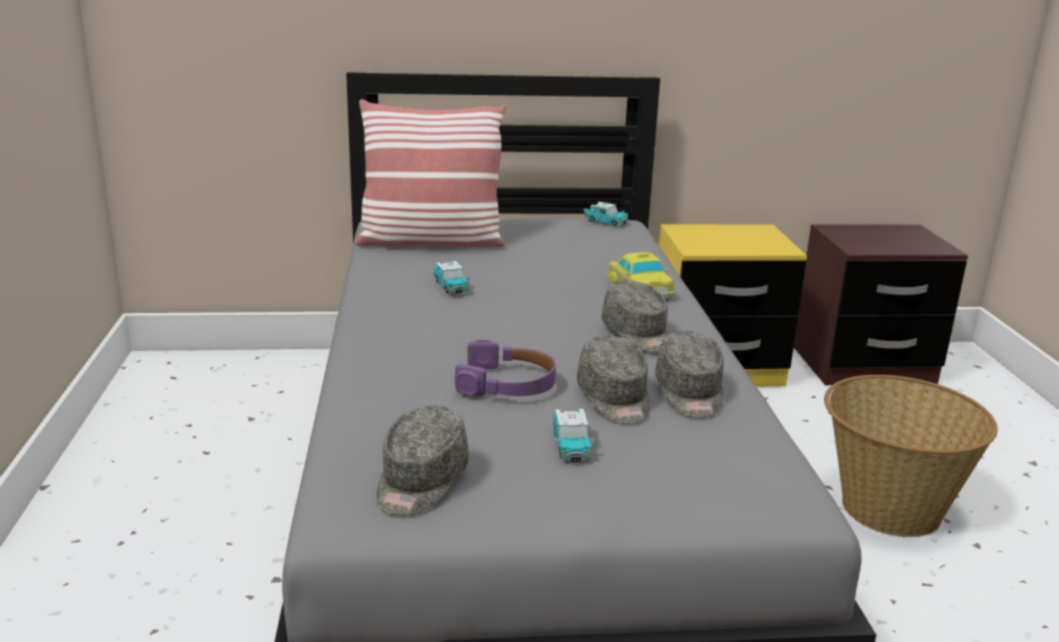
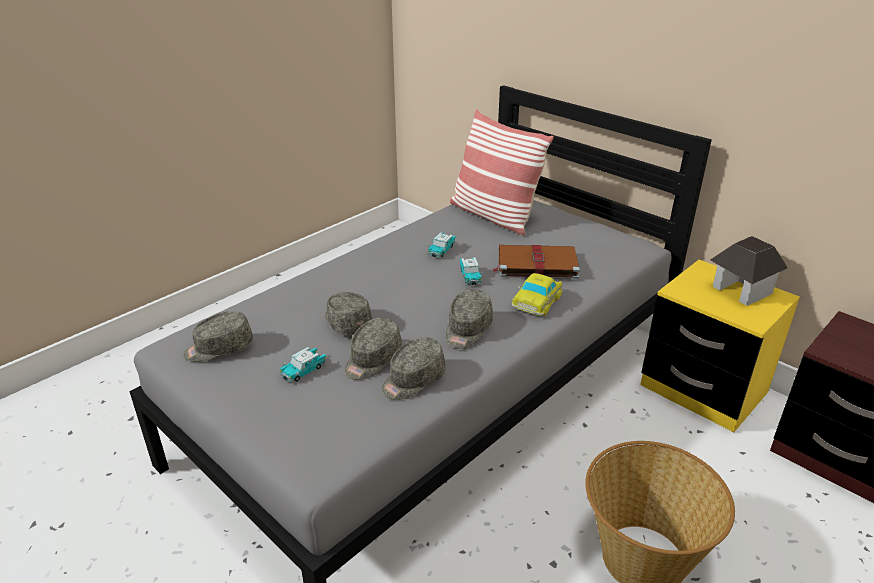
camera: 50 degrees right, 10 degrees up
(507, 384) = (346, 322): purple headphones -> grey cap
(574, 262) = (535, 264): none -> brown book
(605, 221) = (631, 242): toy car -> toy car (470, 276)
(733, 233) = (741, 290): none -> toy house

